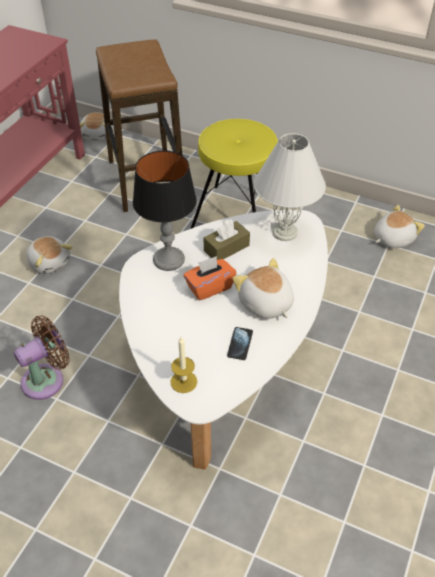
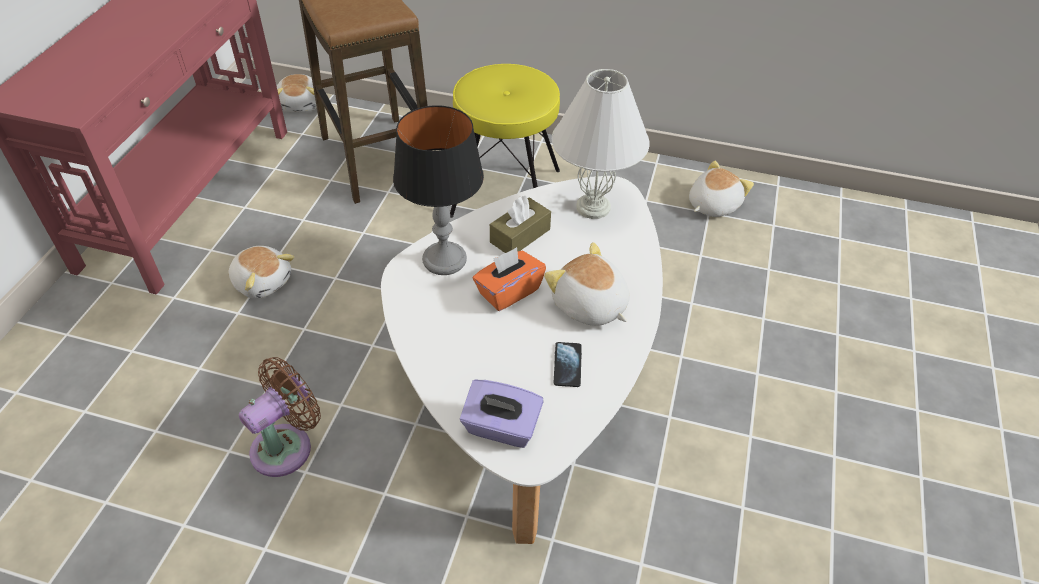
camera: 10 degrees left, 0 degrees up
(183, 382) = (501, 428): candle -> purple tissue box

